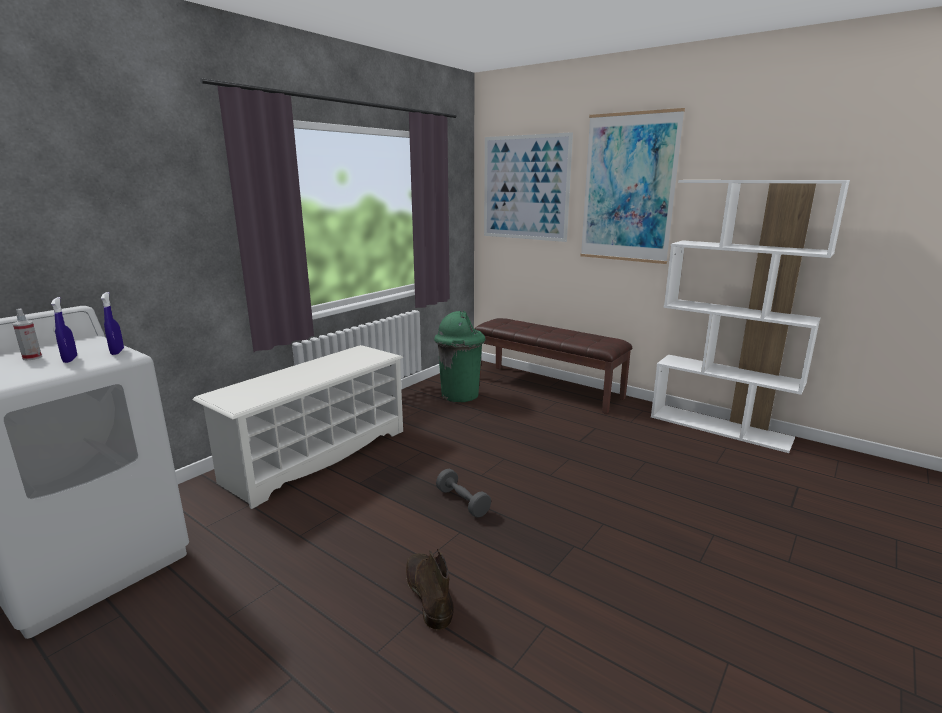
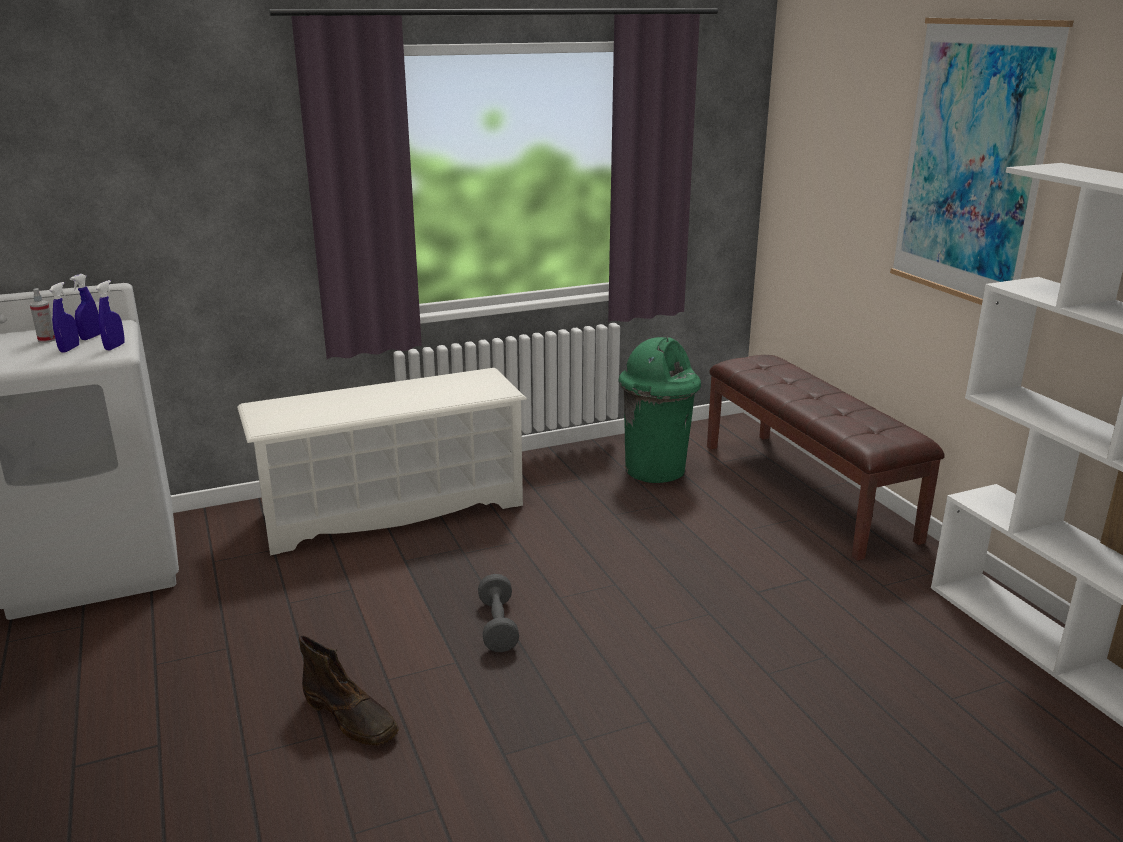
camera: 30 degrees right, 5 degrees up
(79, 350) = (91, 337): none -> blue spray bottle
(428, 593) = (351, 718): brown boot -> brown boot turned 120 degrees clockwise
(525, 188) = (830, 137): picture -> none

